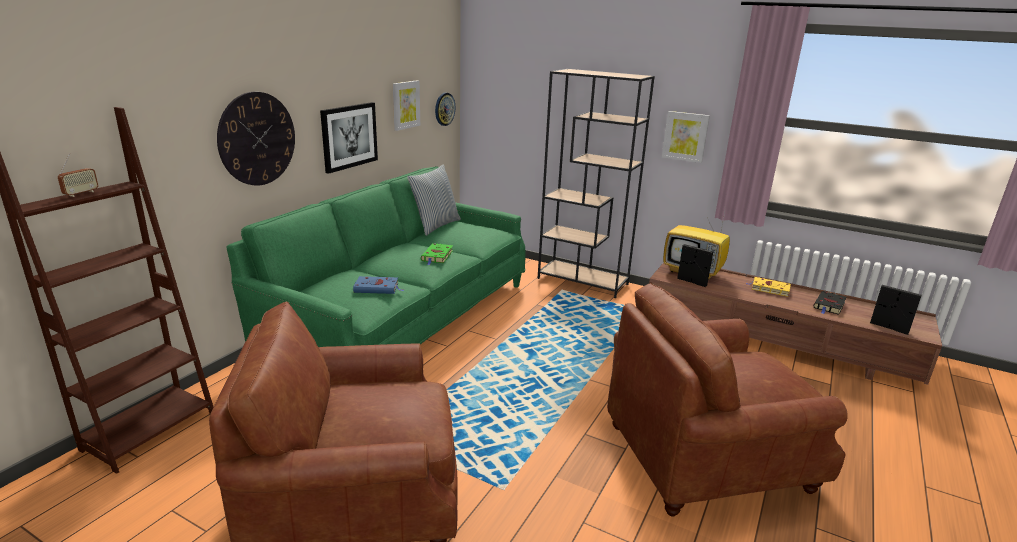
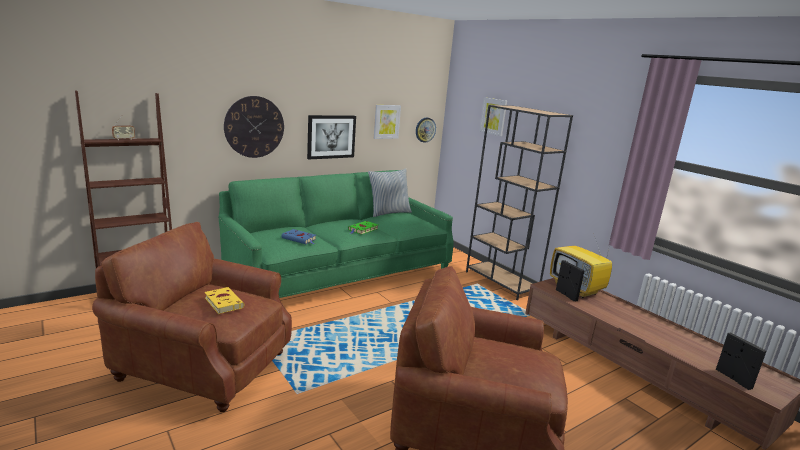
camera: 25 degrees right, 5 degrees down
(685, 136) = (594, 169): picture -> picture (493, 116)
(769, 289) = (637, 317): yellow book -> yellow book (223, 302)
(829, 305) = (686, 345): black book -> none

